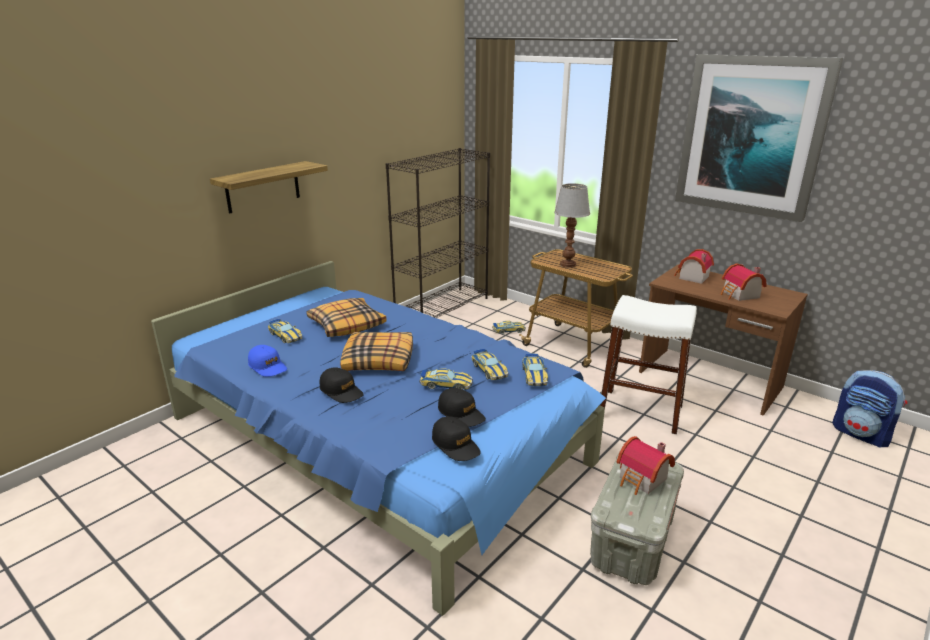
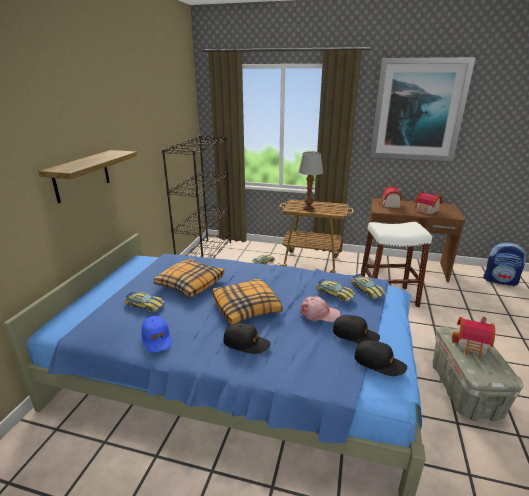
camera: 25 degrees left, 0 degrees up
(268, 367) = (157, 338): blue cap -> blue cap turned 45 degrees clockwise
(446, 384) = (319, 314): toy car -> pink cap

